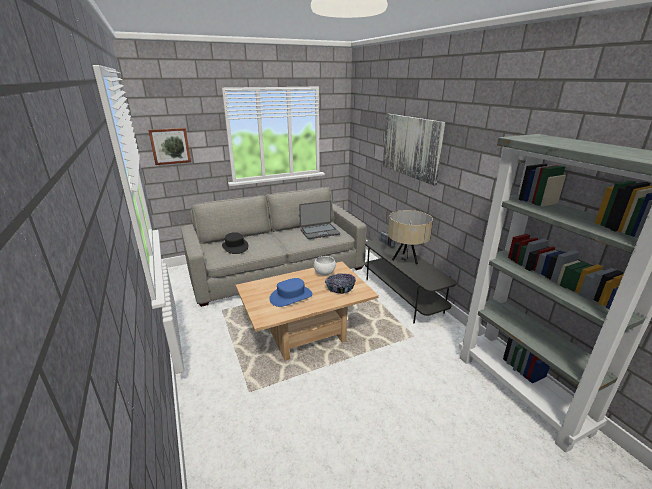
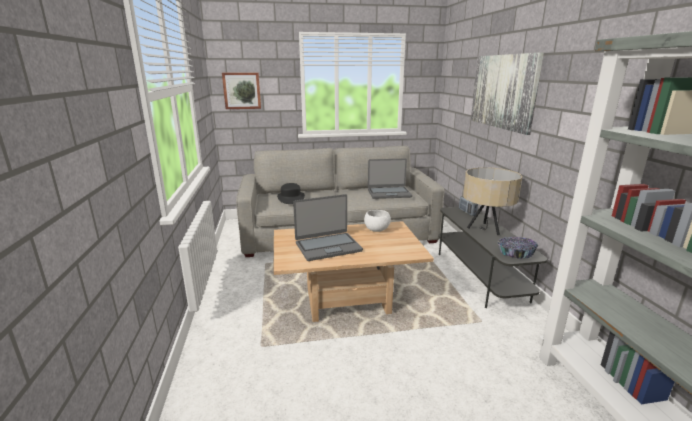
camera: 15 degrees right, 5 degrees down
(291, 296) = (328, 247): blue hat -> laptop
(340, 288) = (389, 246): bowl -> bowl (515, 254)

